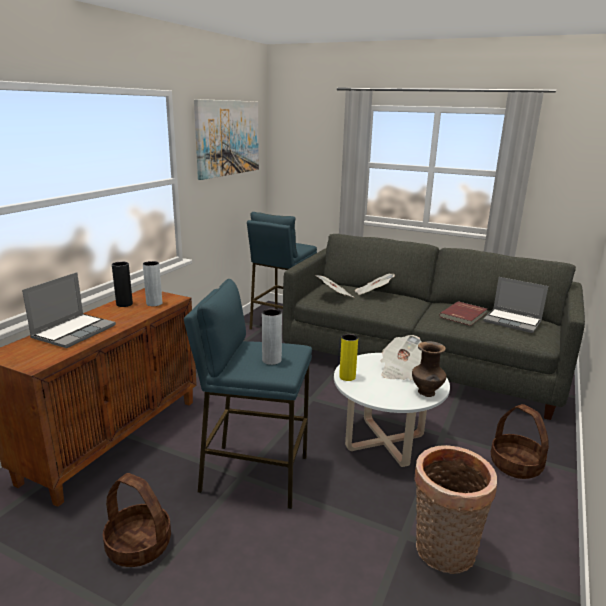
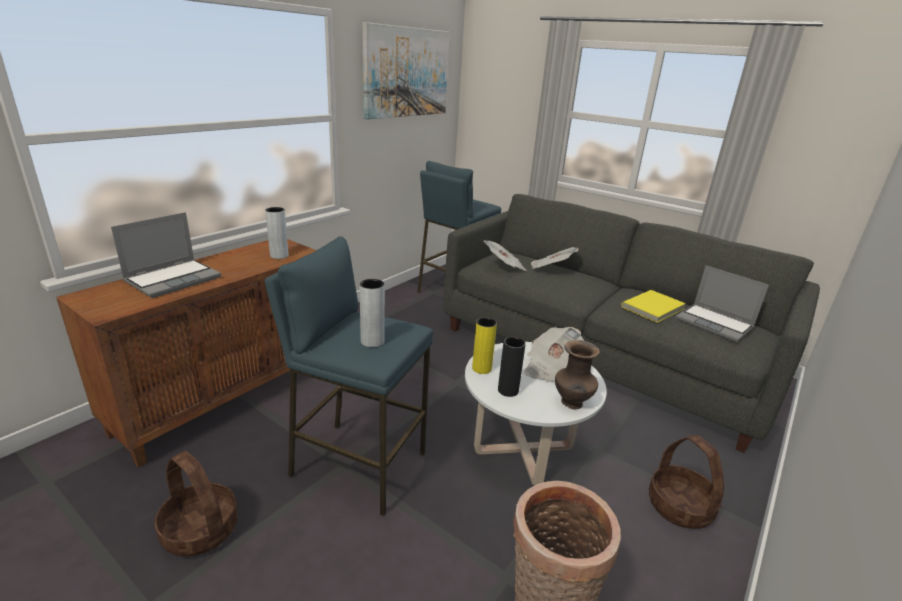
camera: 10 degrees right, 5 degrees up
(124, 304) = (247, 253): black vase -> black vase (508, 390)
(464, 315) = (653, 308): red book -> yellow book

